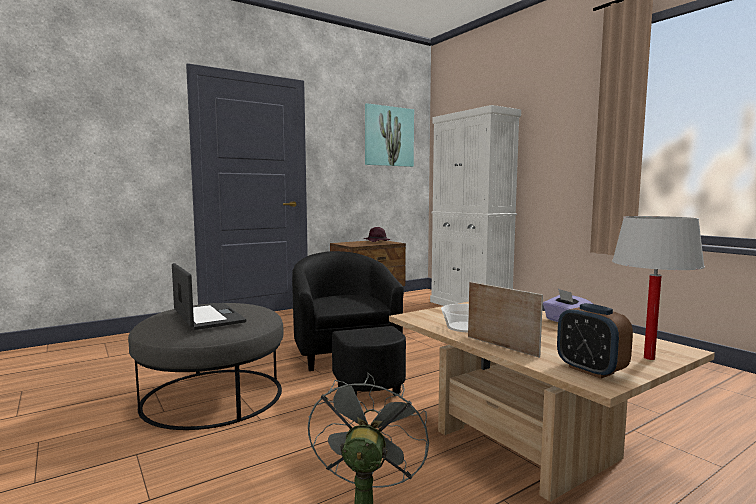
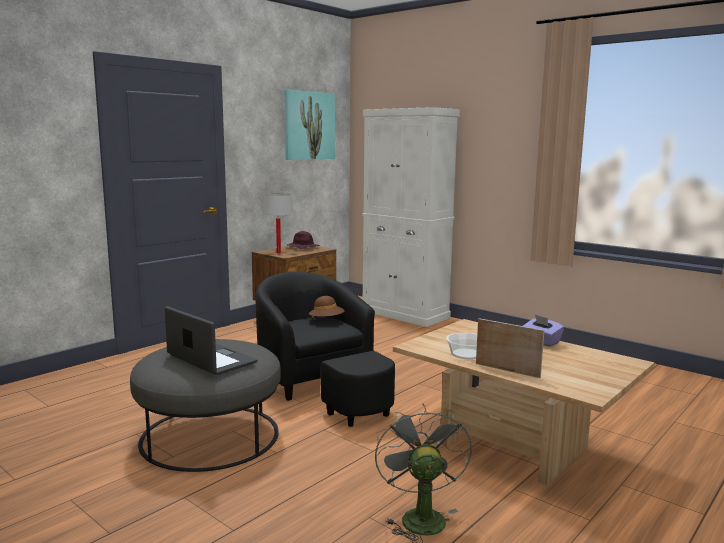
camera: 15 degrees left, 5 degrees up
(362, 297) = (326, 320): none -> brown hat
(591, 370) = (580, 385): alarm clock -> none
(649, 358) = (614, 371): white table lamp -> white table lamp (278, 252)

